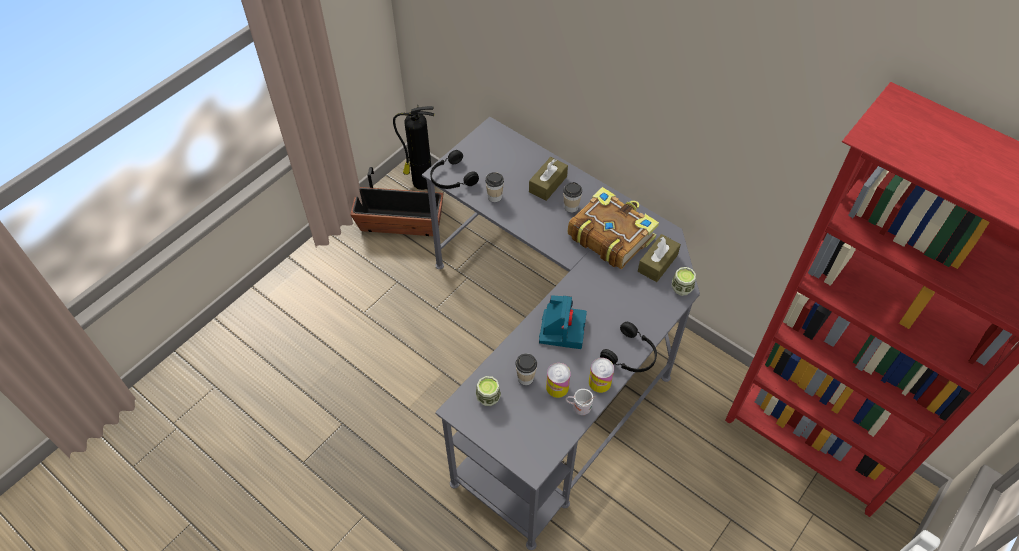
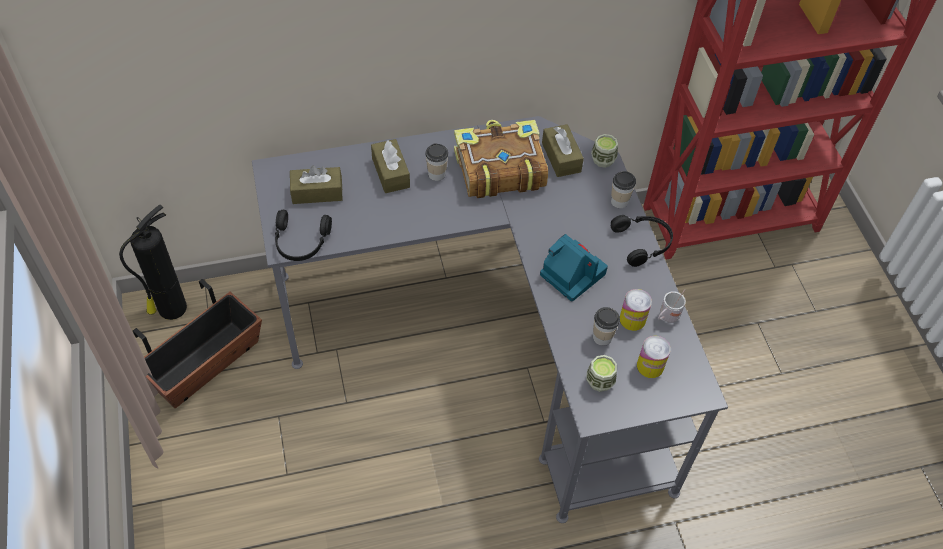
camera: 55 degrees left, 0 degrees up
(495, 197) = (363, 223): cup -> cup (619, 201)
(496, 160) = (317, 192): none -> brown tissue box
(599, 382) = (653, 284): can -> can (650, 366)

